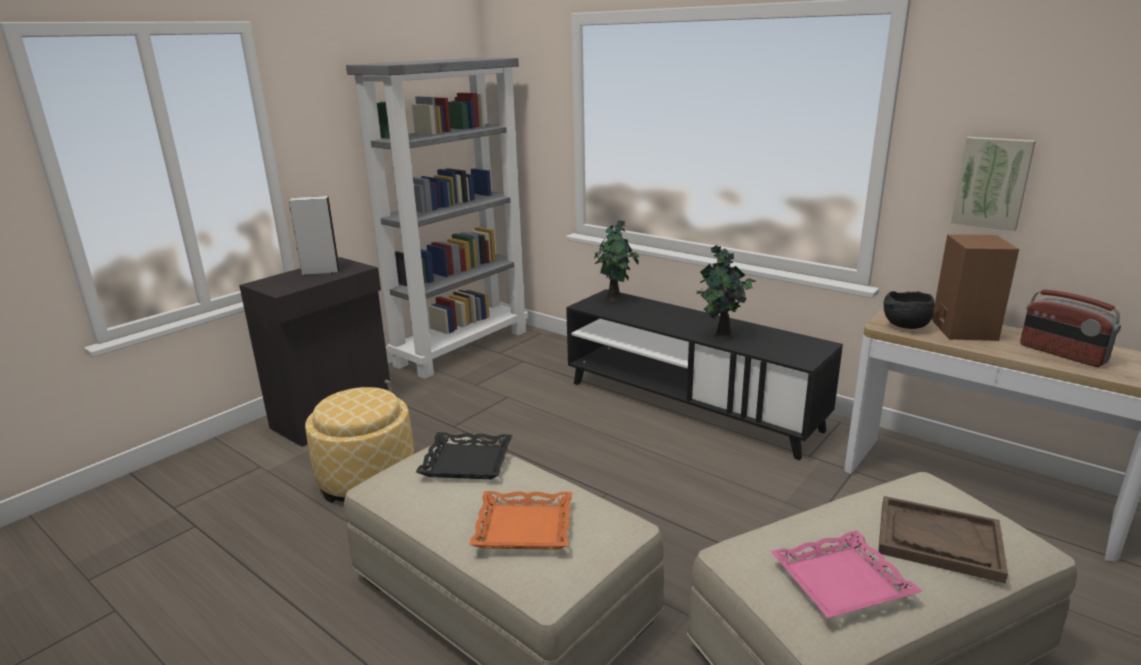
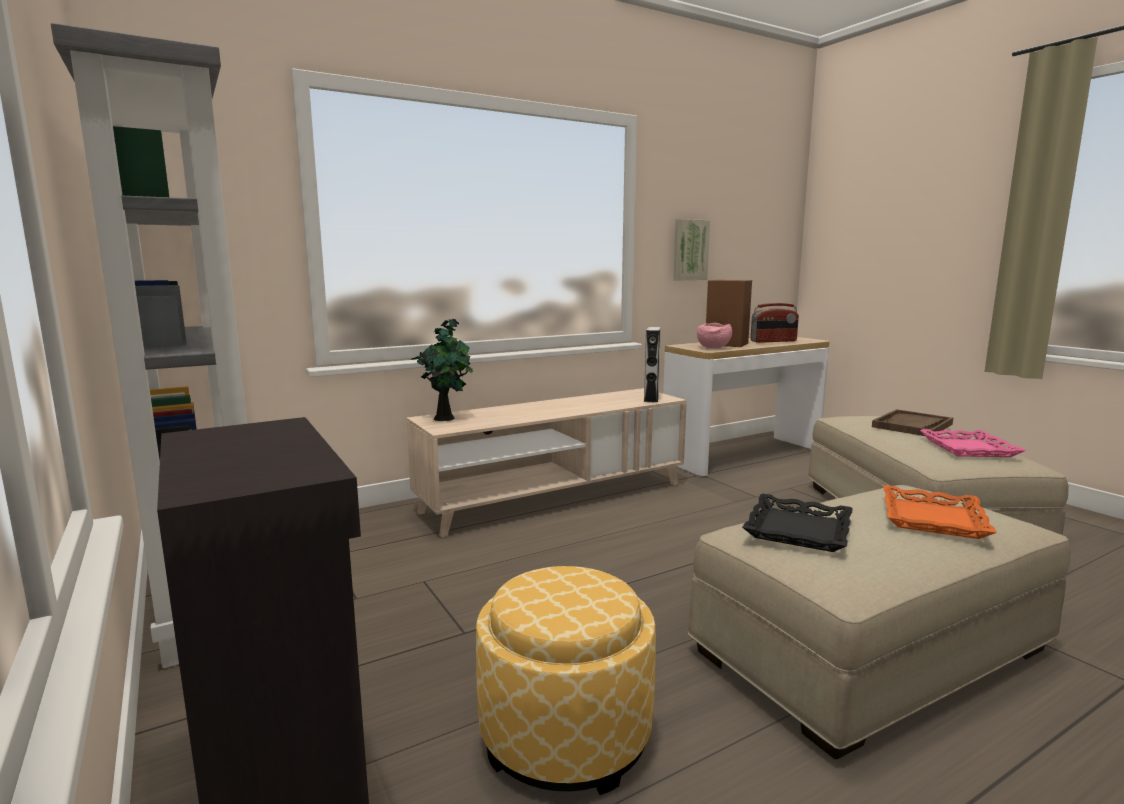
camera: 70 degrees left, 10 degrees down
(321, 272) = (240, 445): grey speaker -> grey speaker (651, 398)
(690, 405) = (555, 497): black tv stand -> beige tv stand
(721, 337) = (596, 406): potted plant -> none
(905, 327) = (713, 348): black bowl -> pink bowl

